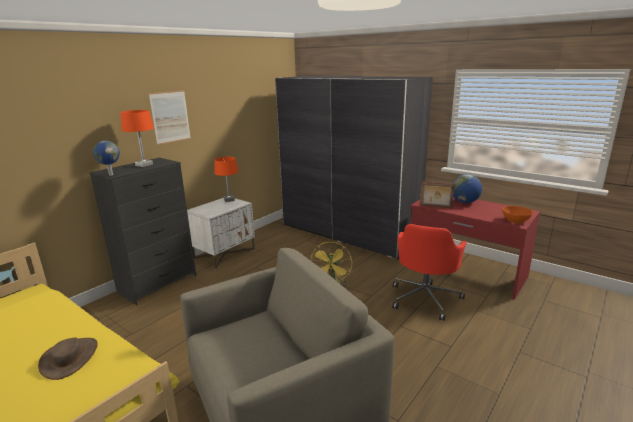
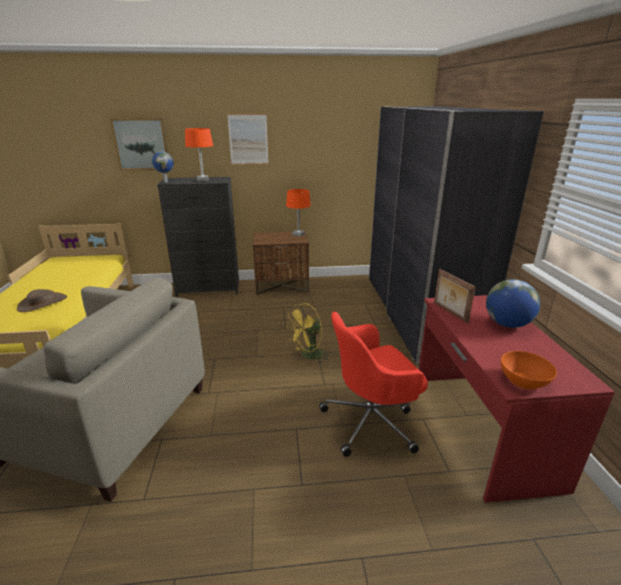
camera: 45 degrees right, 5 degrees up
(54, 137) = (141, 144): none -> picture
(225, 254) = (282, 286): white nightstand -> brown nightstand

